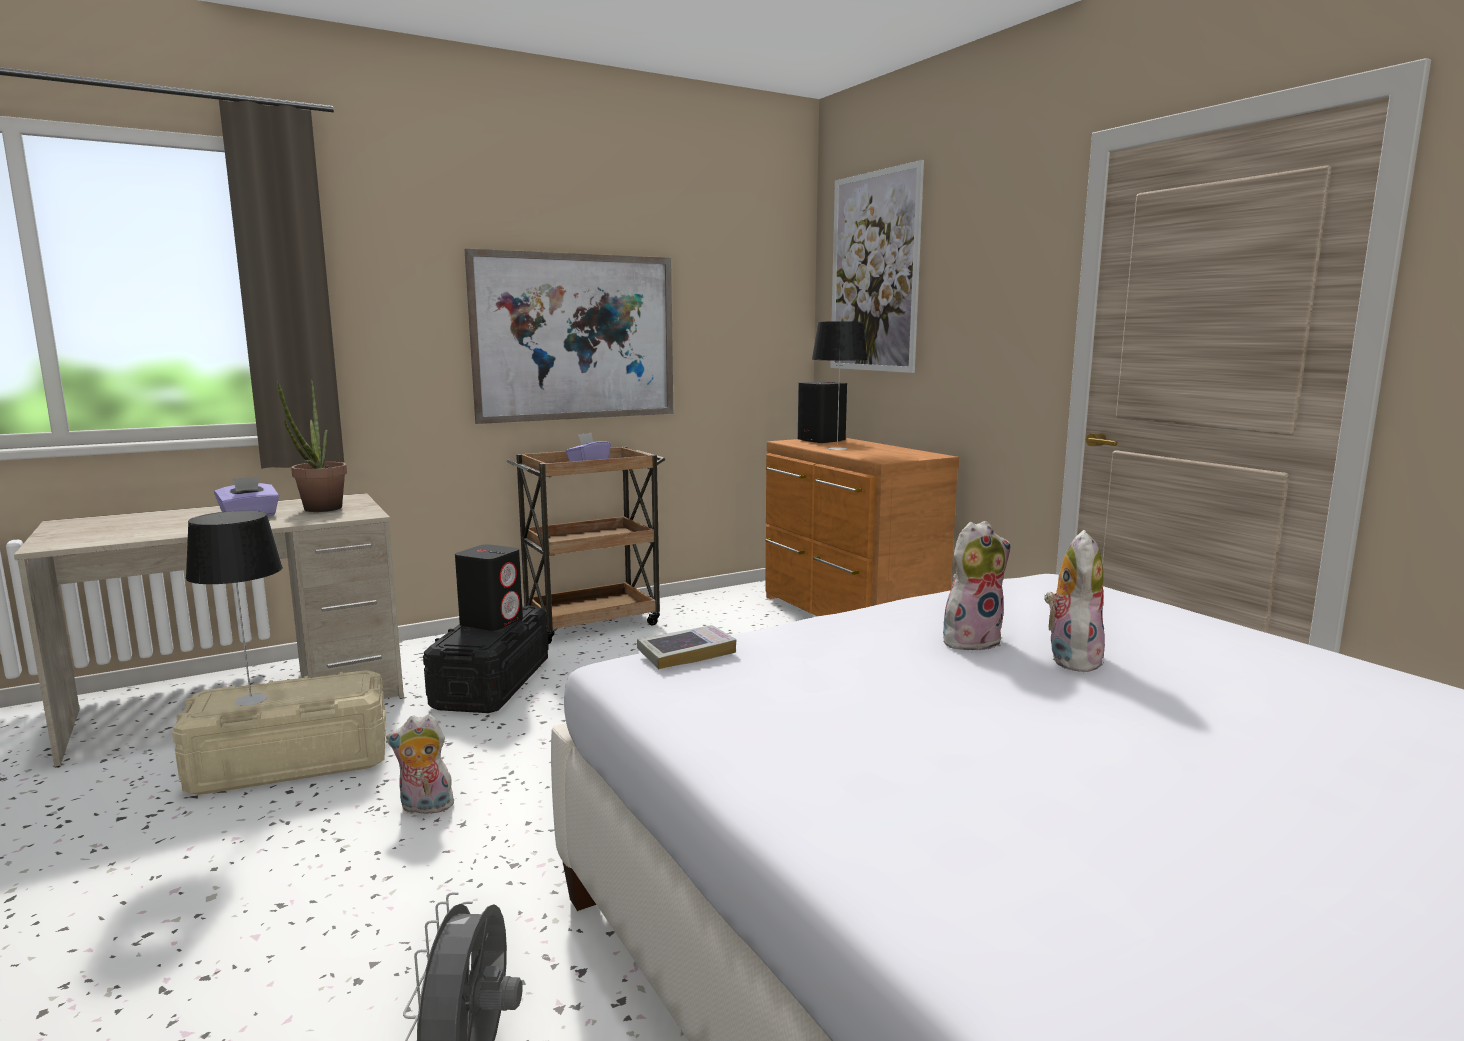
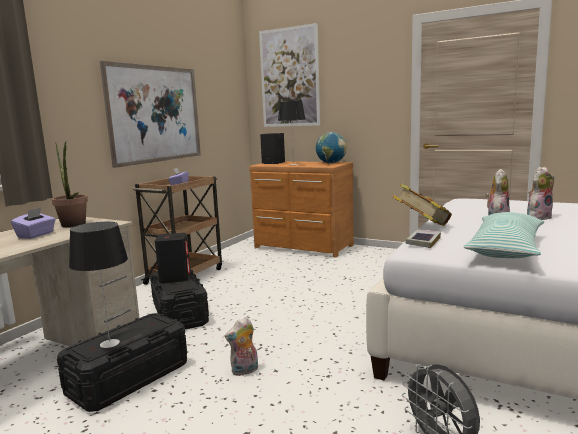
camera: 30 degrees left, 0 degrees up
(291, 762) = (128, 379): beige storage box -> black storage box
(778, 620) = (422, 226): none -> book
(788, 710) = (506, 248): none -> pillow
(908, 454) = (331, 163): none -> globe
(1070, 658) = (538, 217): plush toy -> plush toy turned 75 degrees clockwise

